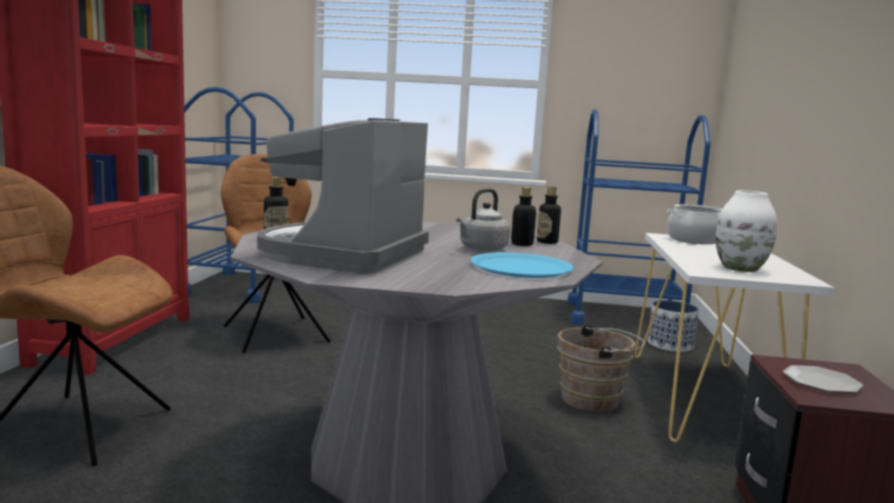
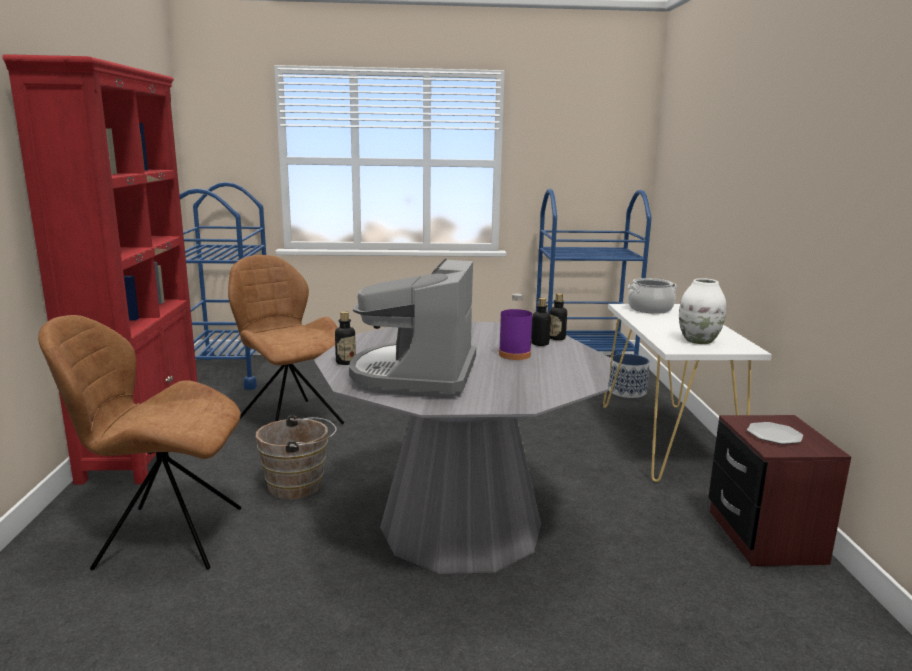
camera: 10 degrees left, 5 degrees up
(481, 249) = (514, 354): grey kettle -> purple bottle
(521, 267) = (558, 374): blue plate -> none
(595, 400) = (585, 452): brown bucket -> brown bucket (300, 486)

